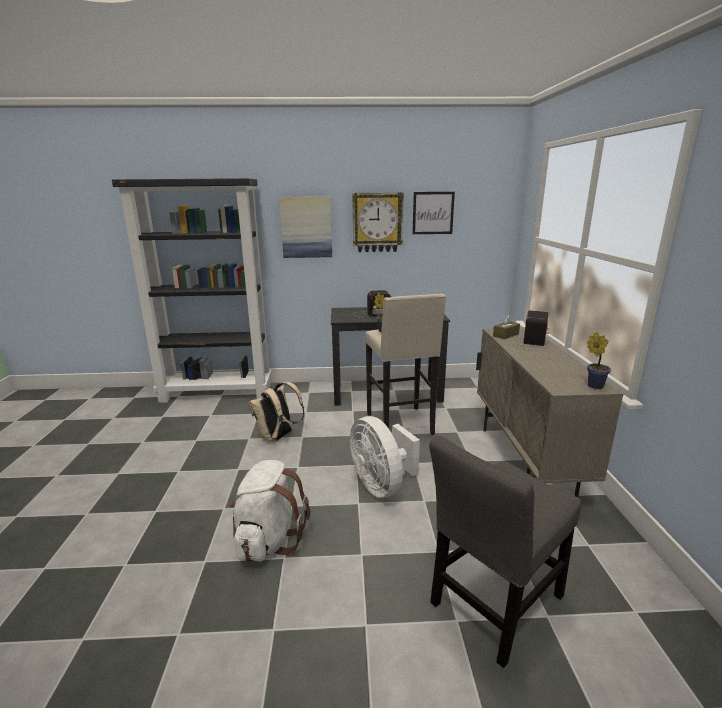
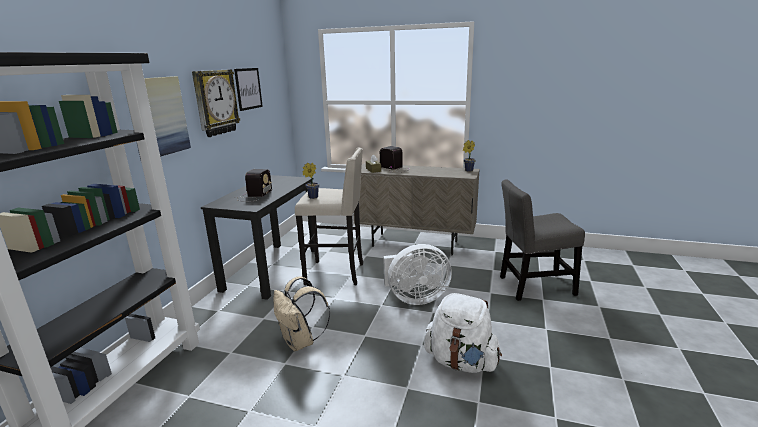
camera: 70 degrees left, 0 degrees up
(493, 605) = (533, 286): grey chair -> grey chair turned 105 degrees clockwise

